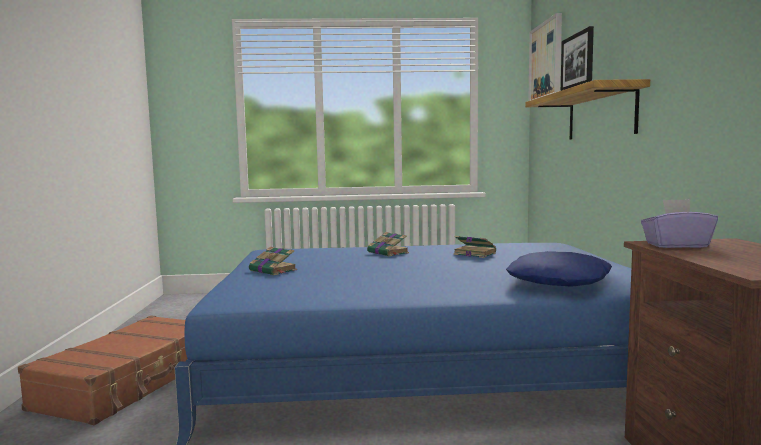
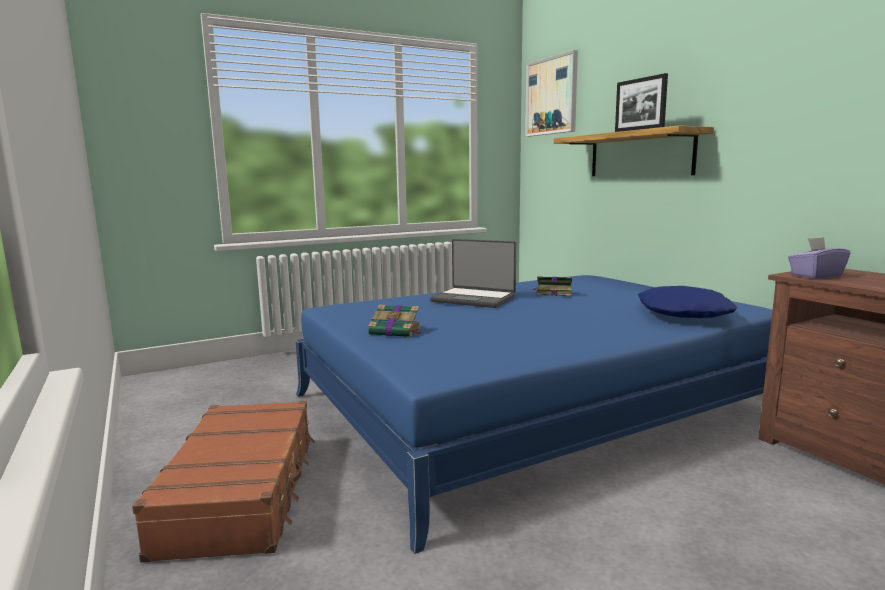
camera: 25 degrees left, 5 degrees up
(388, 253) = (474, 299): book -> laptop

